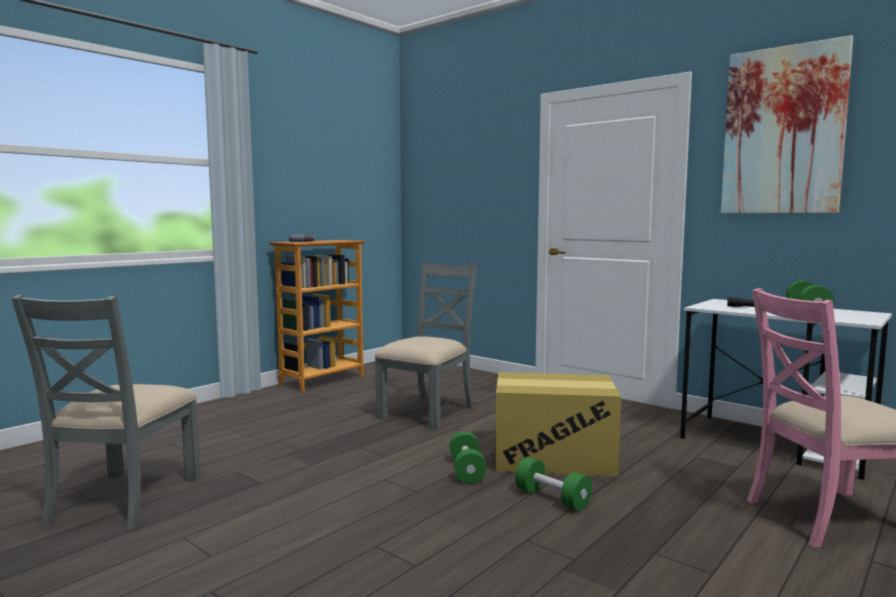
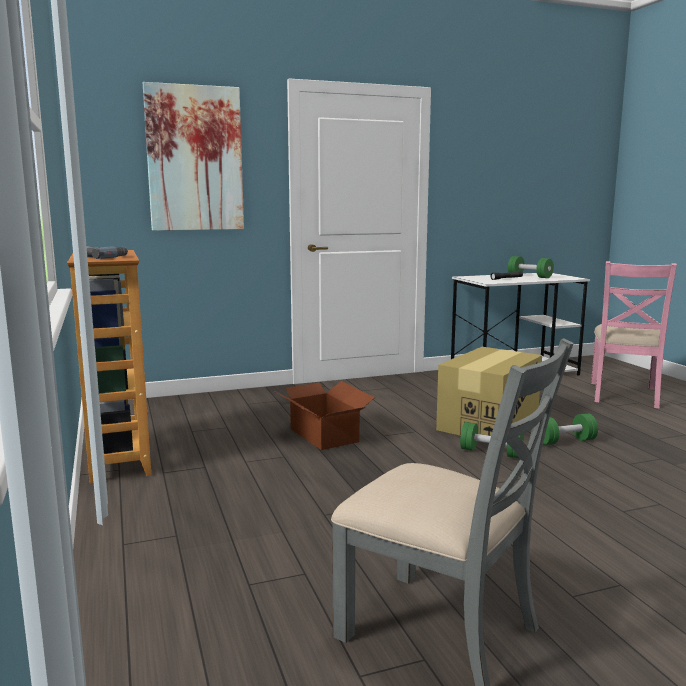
camera: 60 degrees left, 5 degrees up
(428, 412) = (324, 435): grey chair -> cardboard box
(783, 131) = (491, 147): picture -> picture (195, 159)

